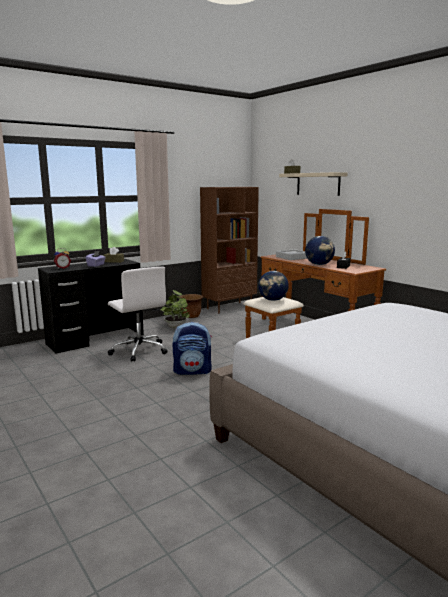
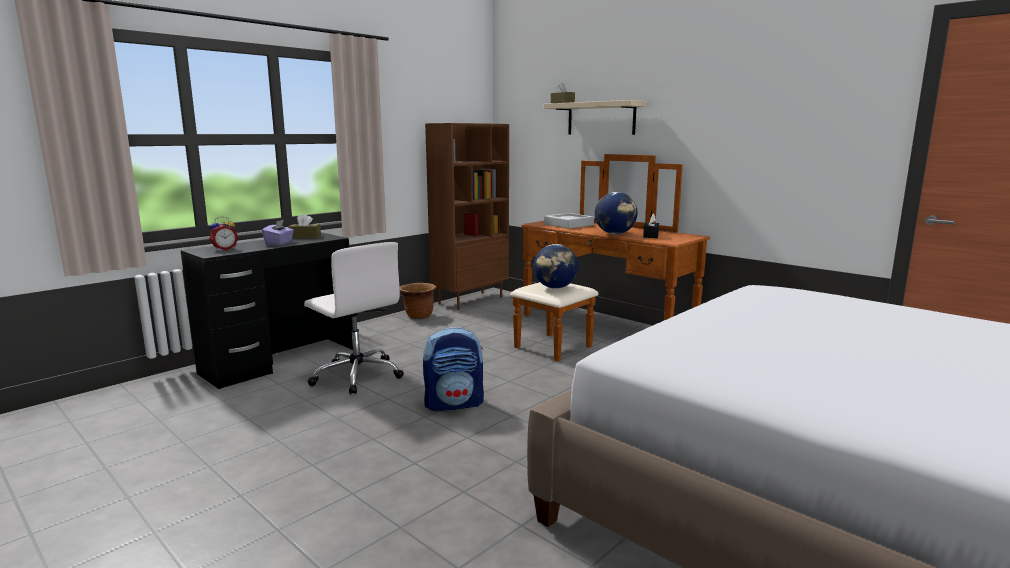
camera: 10 degrees left, 0 degrees up
(175, 326) = (401, 332): potted plant -> none

